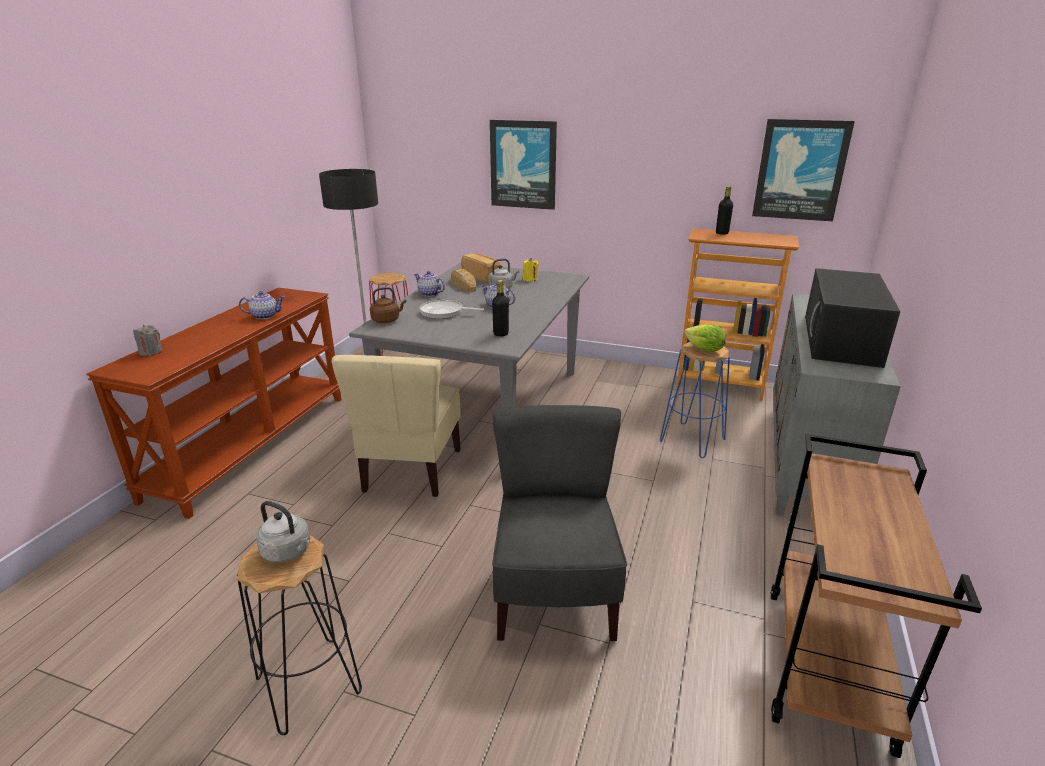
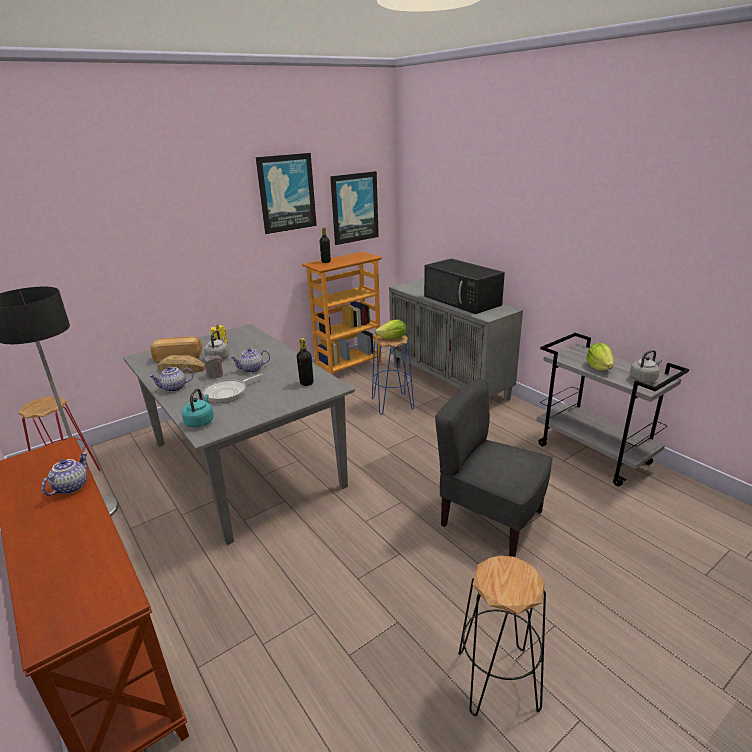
camera: 55 degrees left, 0 degrees up
(151, 352) = (42, 594): grey candle -> grey candle (215, 375)
(288, 552) = (504, 573): grey kettle -> grey kettle (644, 379)
(387, 320) = (200, 421): brown kettle -> turquoise kettle
(411, 471) = (288, 537): beige chair -> none
(523, 164) = (149, 245): picture -> picture (286, 193)
(827, 667) = (594, 454): brown cart -> grey cart
(850, 511) = (599, 367): none -> lettuce

